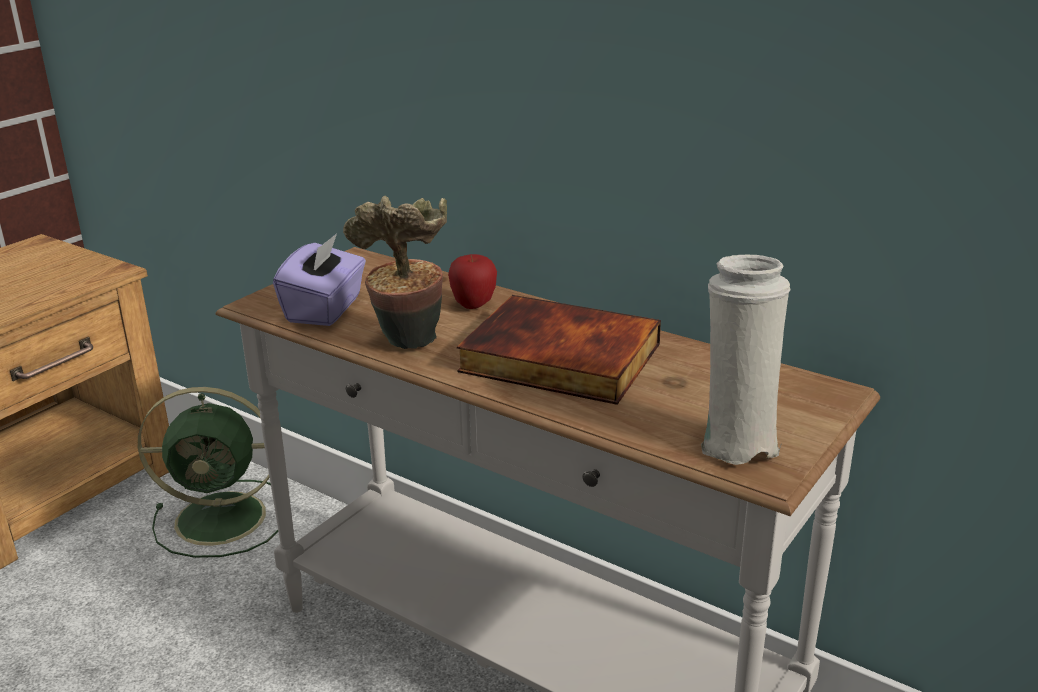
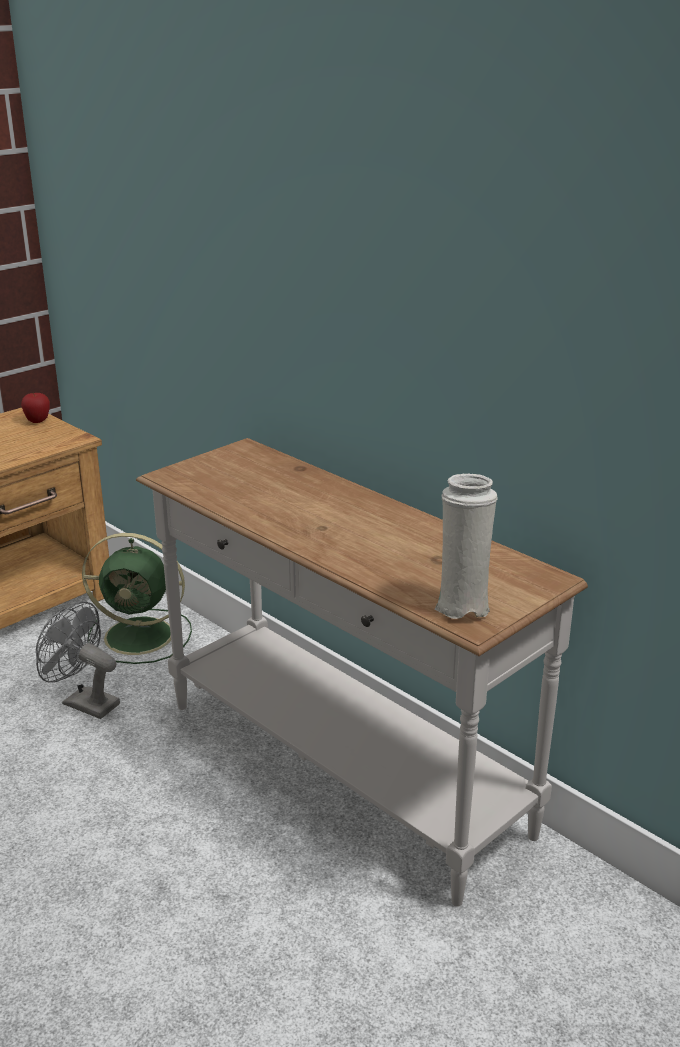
camera: 10 degrees right, 0 degrees up
(161, 620) = (84, 702): none -> grey fan
(325, 309) = (212, 484): purple tissue box -> none
(407, 344) = (261, 514): potted plant -> none
(473, 305) = (318, 490): apple -> apple (38, 421)
(558, 359) = (363, 535): book -> none

